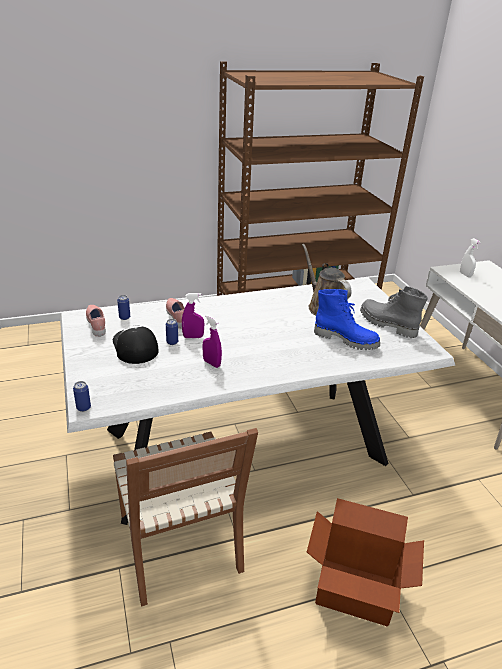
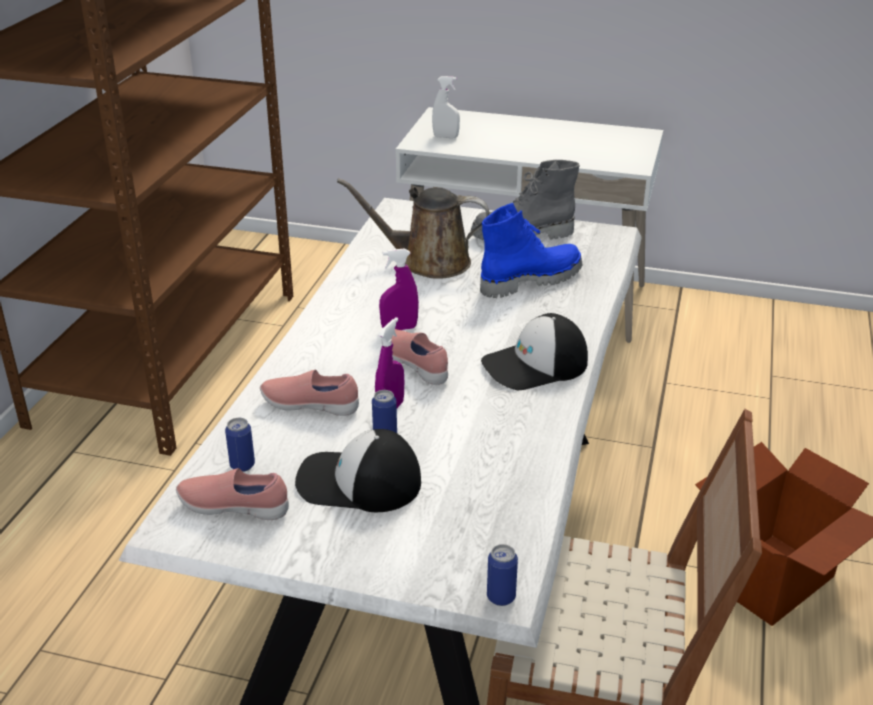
camera: 55 degrees left, 0 degrees up
(211, 363) = (486, 416): purple spray bottle -> purple spray bottle (399, 328)
(233, 332) = (416, 365): none -> pink shoe
(269, 364) = (535, 365): none -> cap

